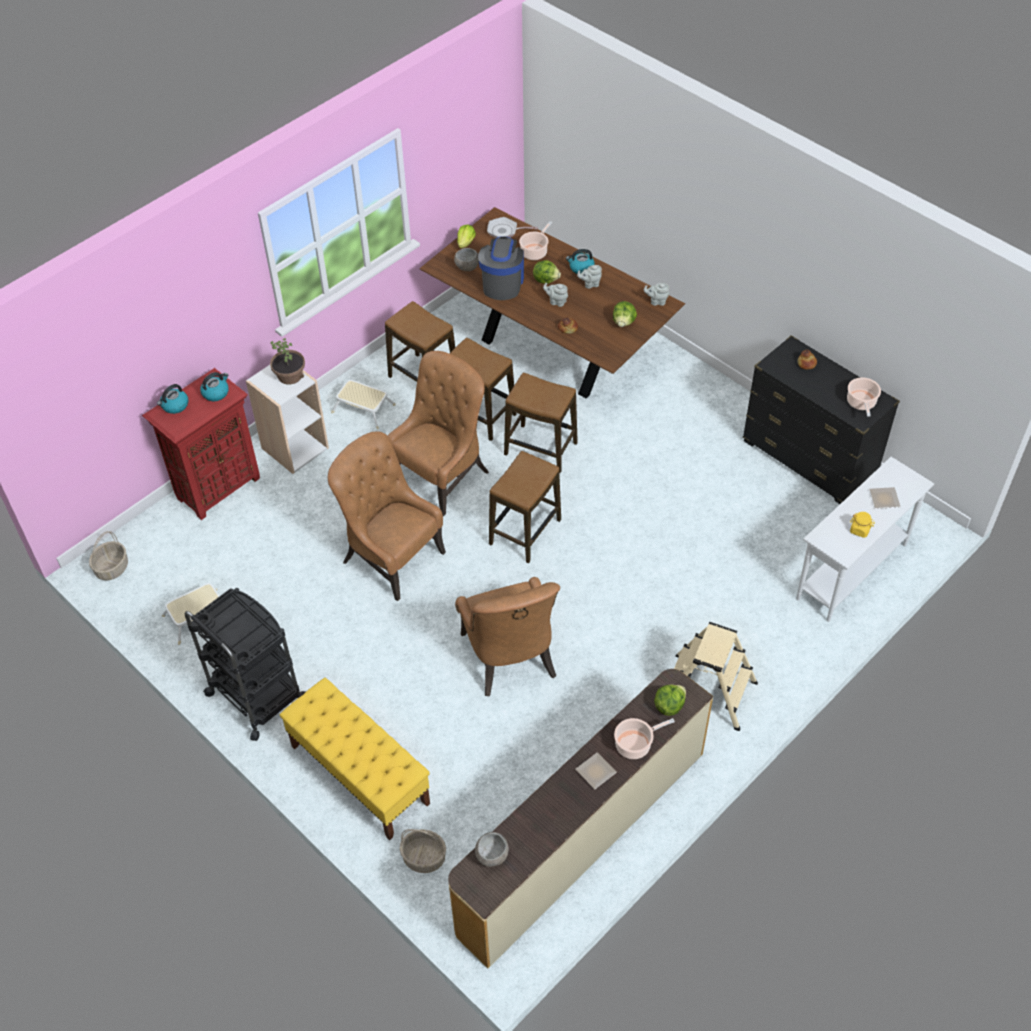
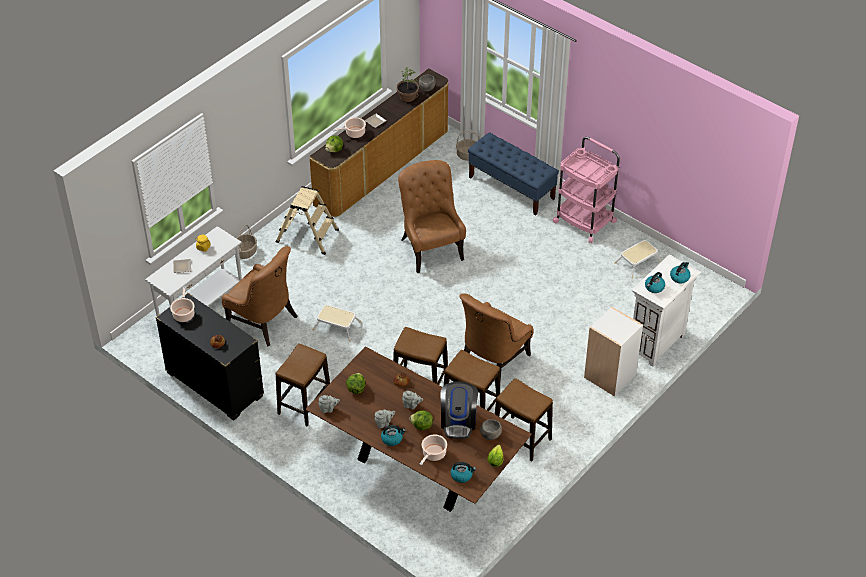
camera: 175 degrees right, 5 degrees down
(112, 568) = (708, 288): basket -> basket (246, 252)
(219, 487) = (657, 344): red cabinet -> white cabinet
(257, 696) = (583, 222): black cart -> pink cart
(290, 375) = (610, 329): potted plant -> potted plant (407, 97)
(359, 774) = (512, 188): yellow bench -> blue bench
(363, 409) = (565, 410): beige step ladder -> beige step ladder (337, 326)
(391, 557) = (518, 303): brown chair -> brown chair (263, 321)
(505, 231) = (462, 475): frying pan -> kettle
(525, 532) = (427, 323): stool -> stool (304, 403)

